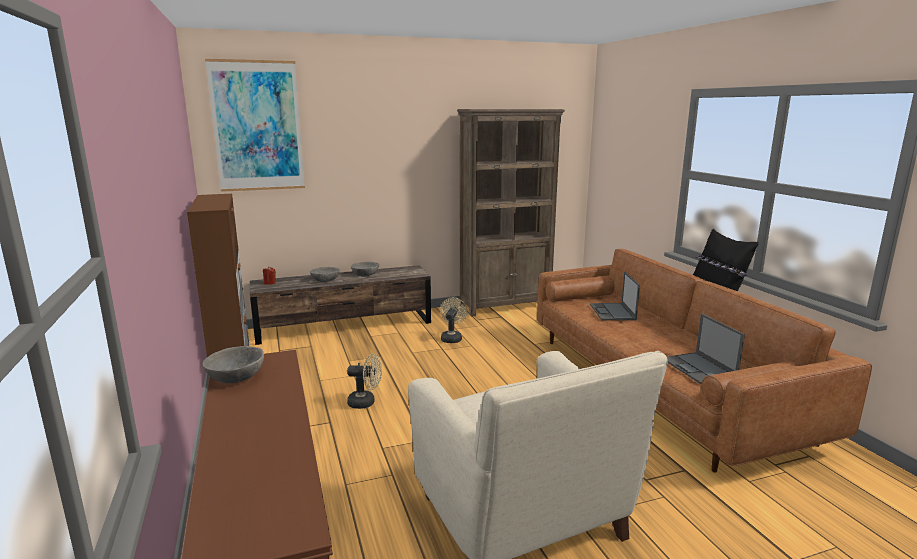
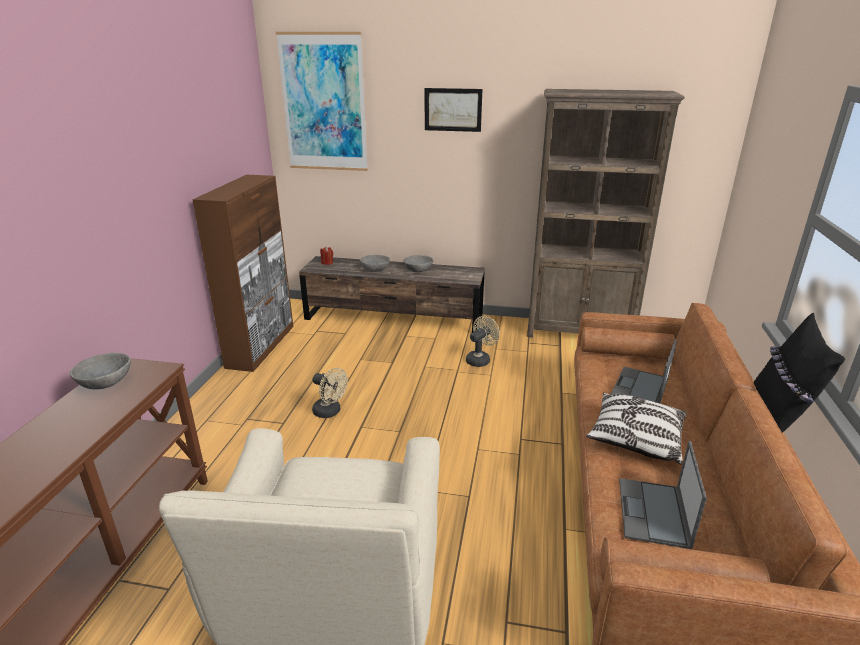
camera: 30 degrees right, 10 degrees up
(382, 128) = (453, 109): none -> picture
(643, 337) = (635, 438): none -> pillow

